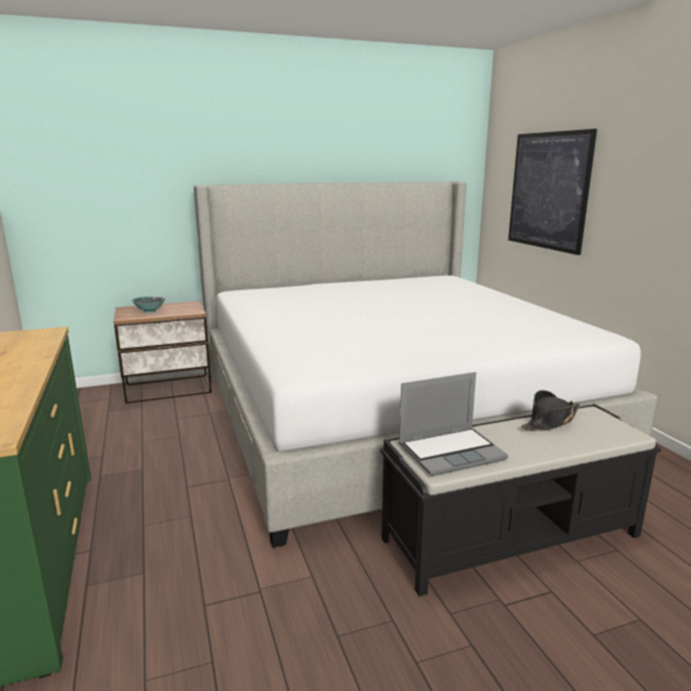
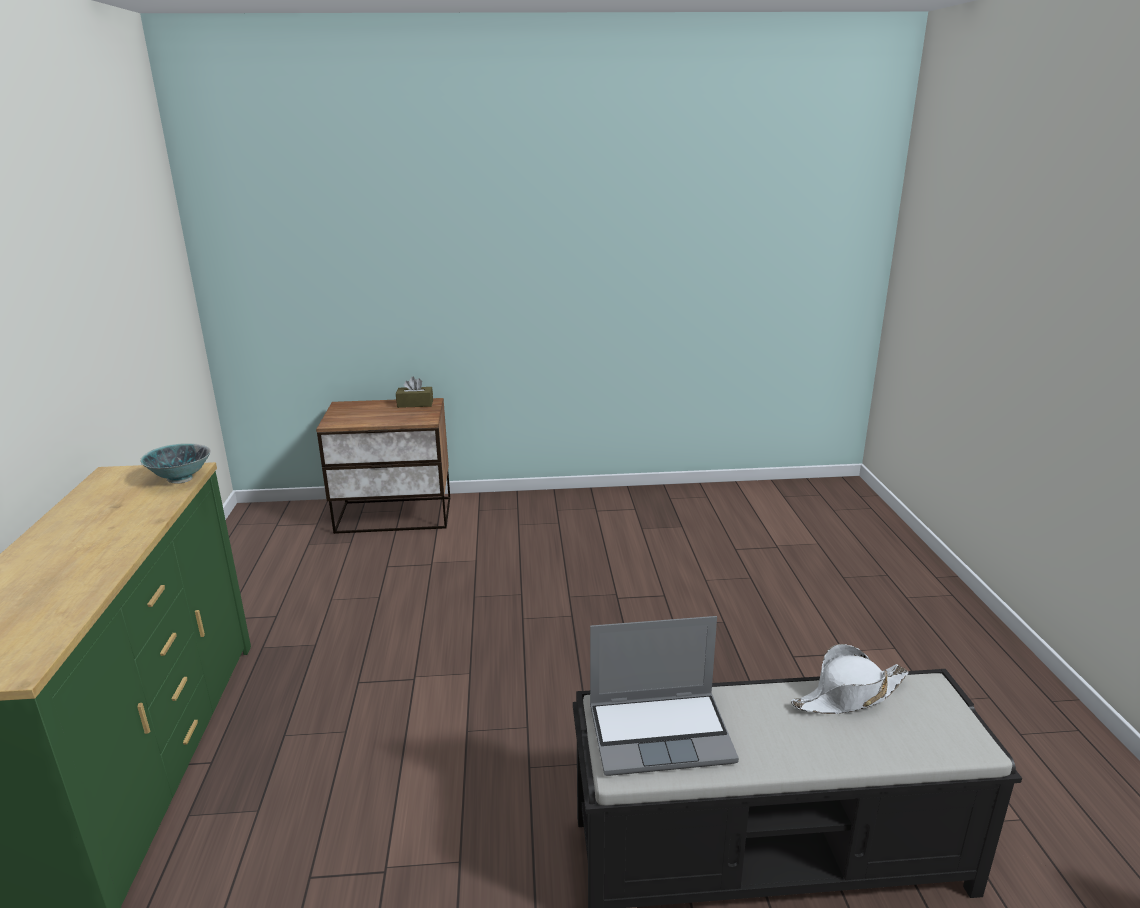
camera: 15 degrees right, 5 degrees up
(149, 312) = (368, 416): bowl -> bowl (180, 479)
(181, 304) = (415, 404): none -> brown tissue box
(388, 413) = (675, 596): bed -> none
(548, 191) = (983, 264): picture -> none
(550, 421) = (849, 695): black hat -> white hat

